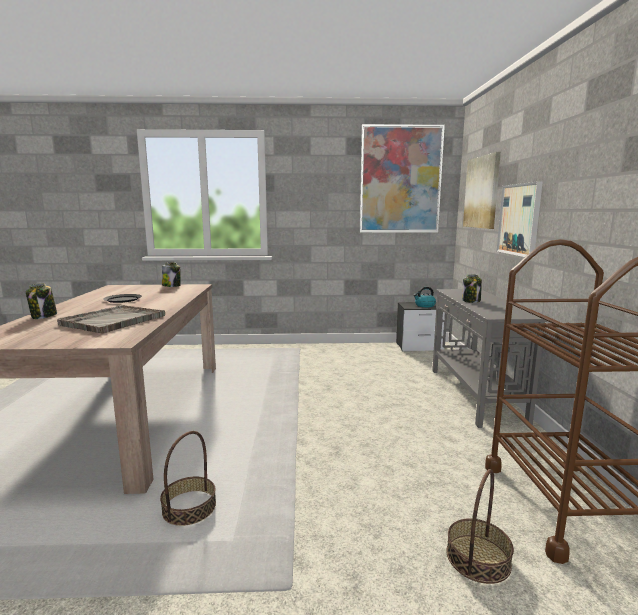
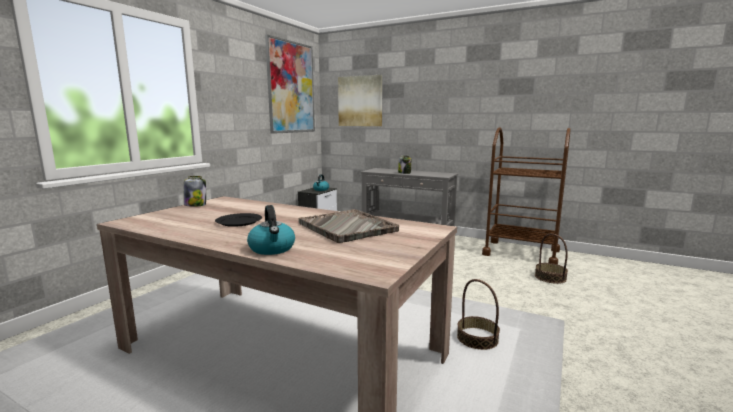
camera: 60 degrees left, 0 degrees up
(44, 316) = (272, 249): jar -> kettle
(519, 219) = (413, 119): picture -> none

